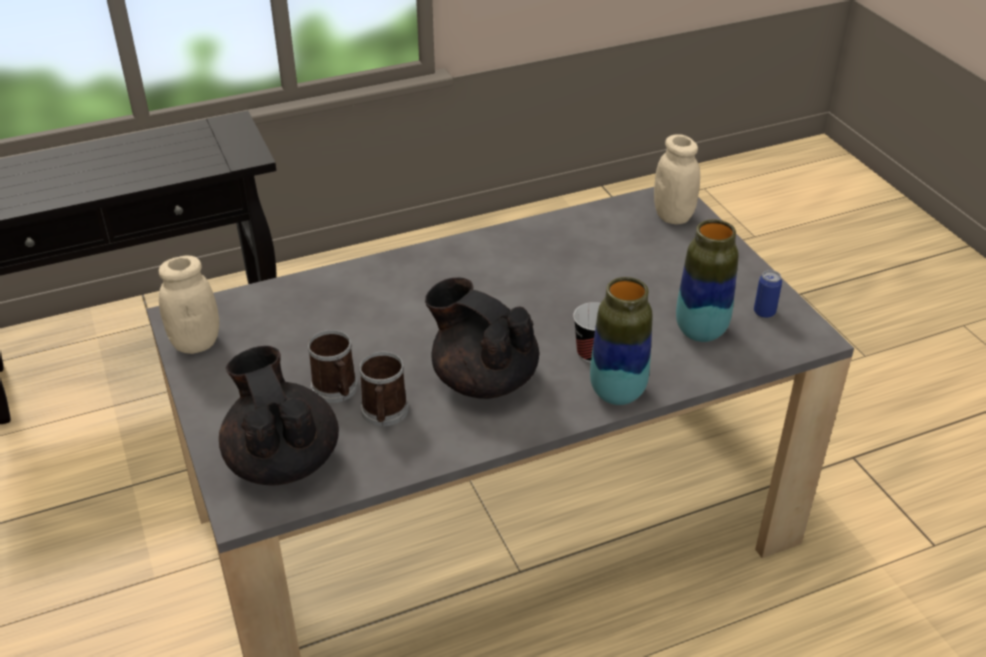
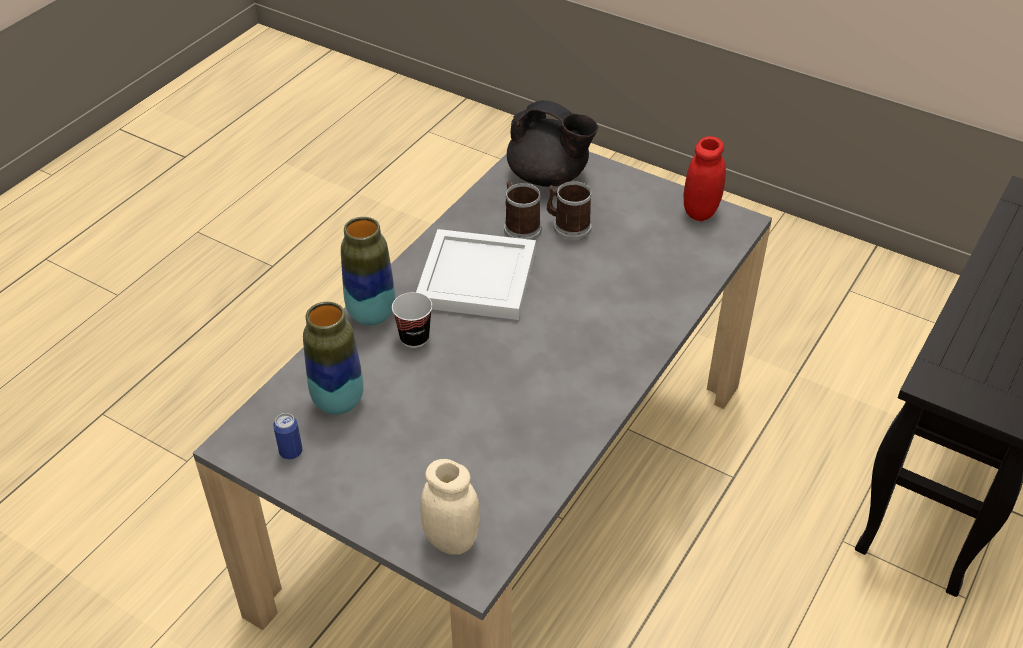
camera: 145 degrees right, 5 degrees up
(196, 343) = (700, 211): beige jar -> red jar
(483, 378) = (478, 280): black teapot -> white tray

